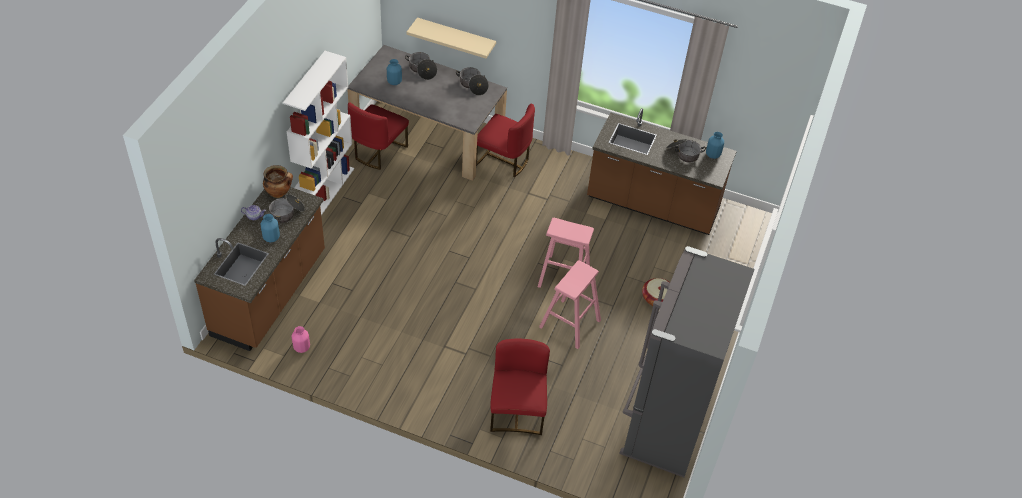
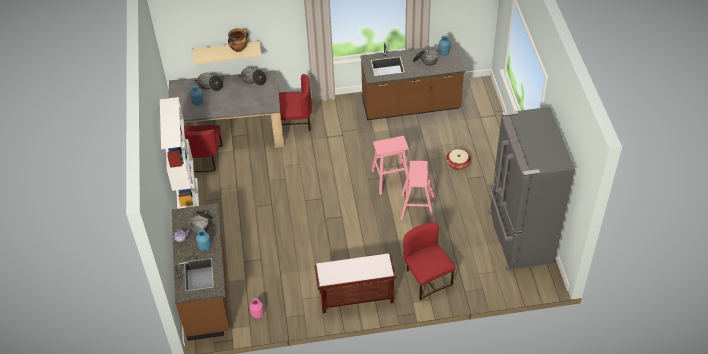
camera: 25 degrees left, 0 degrees up
(279, 193) = (185, 215): cooking pot -> cooking pot (239, 48)
(420, 388) = (355, 297): none -> brown bench

